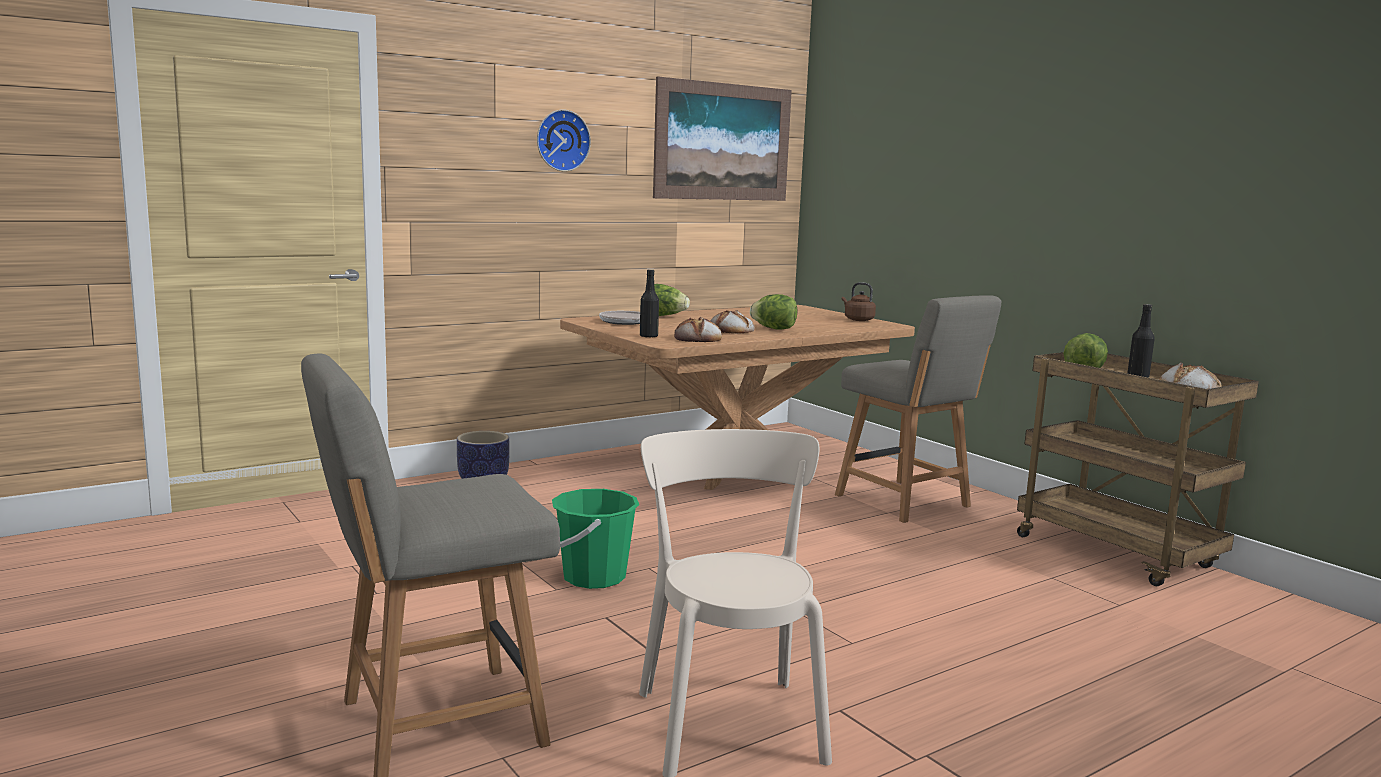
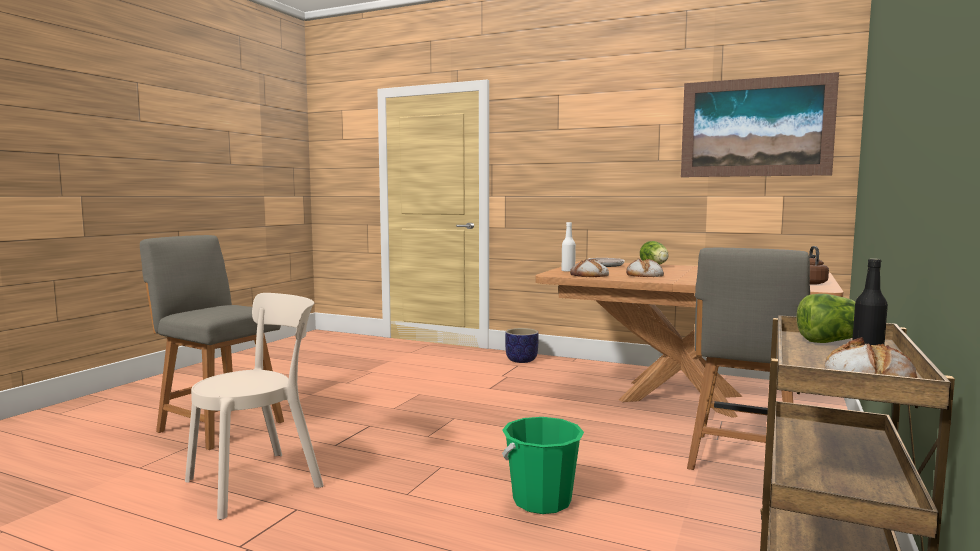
camera: 60 degrees right, 5 degrees down
(561, 140) = (603, 139): wall clock -> none
(594, 577) = (421, 411): green bucket -> green bucket (542, 501)
(648, 336) = (568, 271): black bottle -> white bottle
(774, 329) = (684, 278): lettuce -> none

